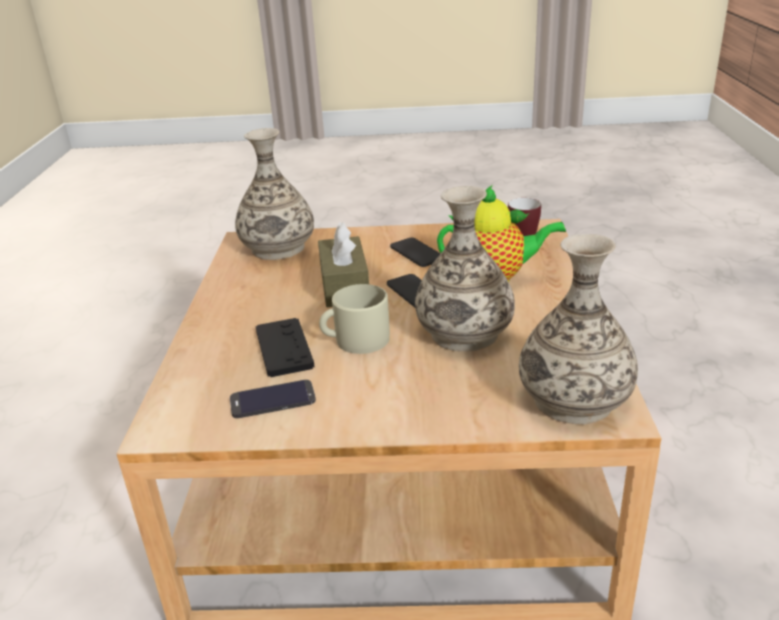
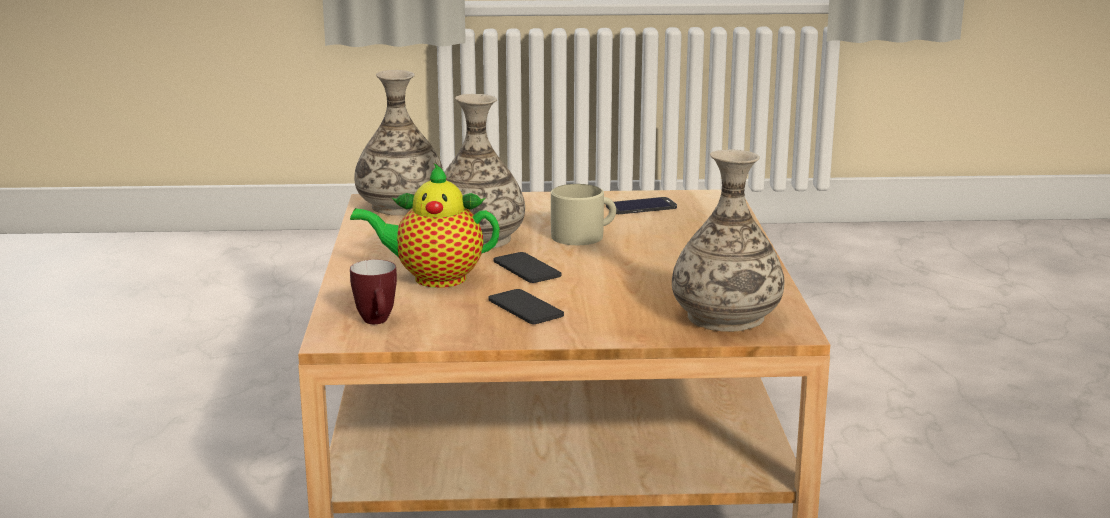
camera: 175 degrees right, 10 degrees down
(284, 348) = (651, 231): black game controller -> none
(344, 286) = (611, 275): brown tissue box -> none

